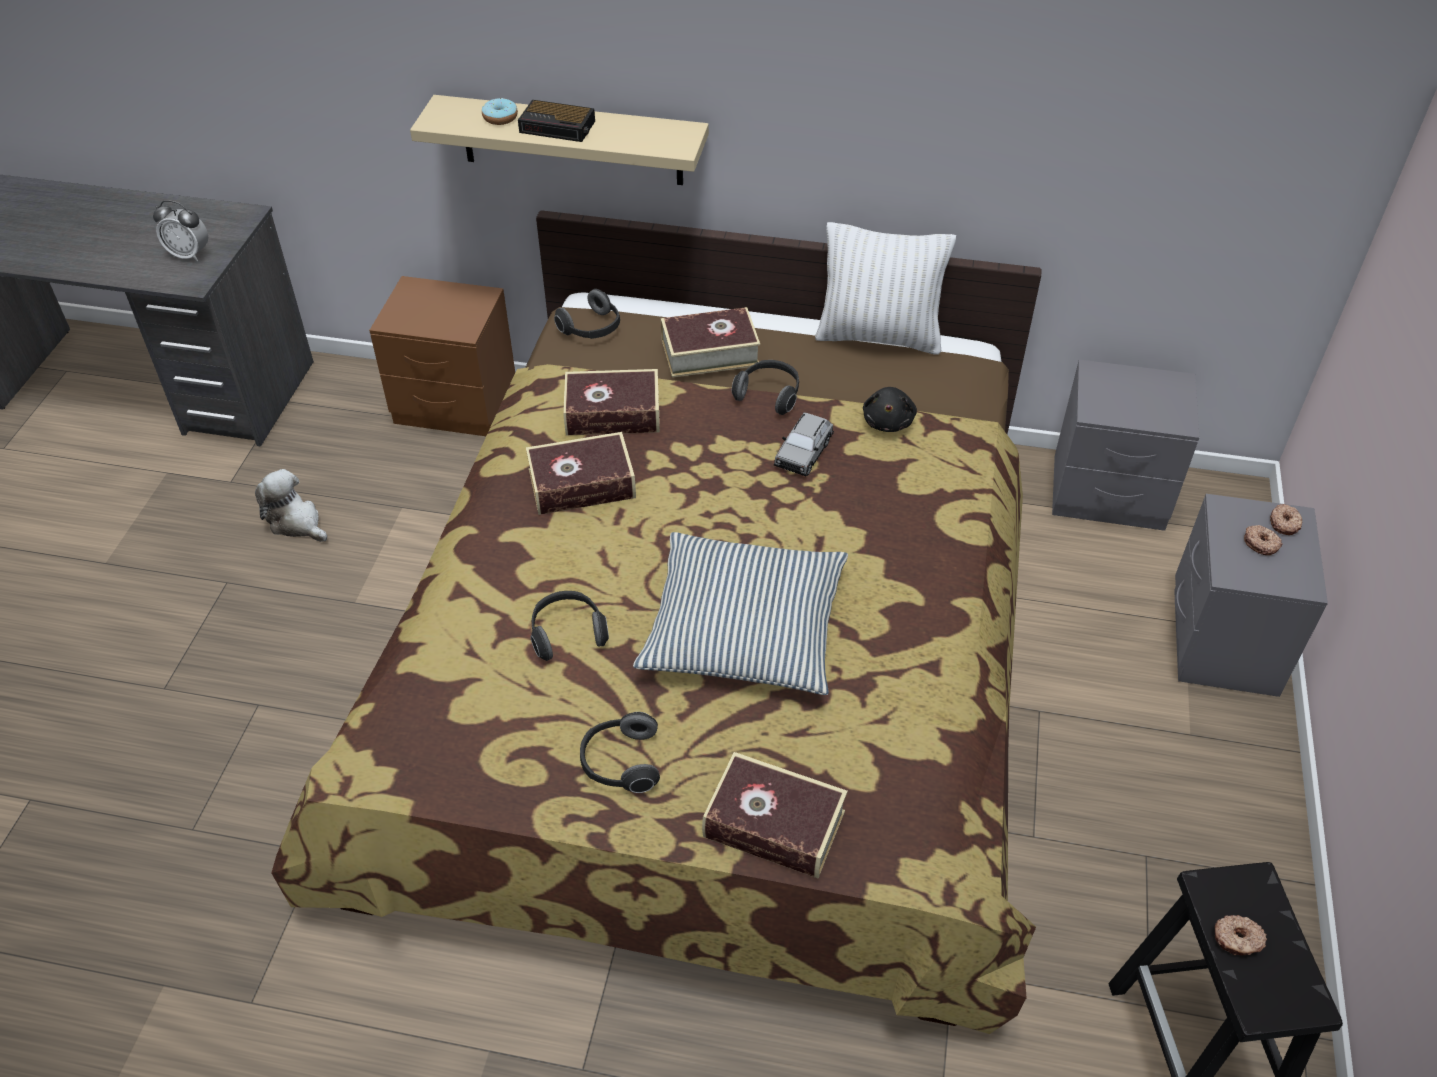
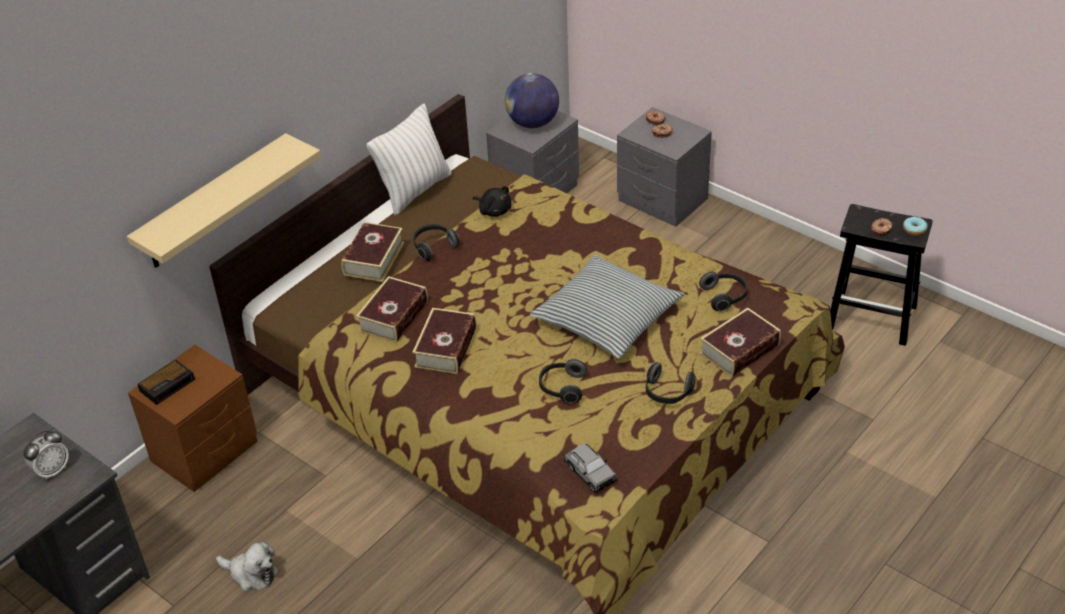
camera: 60 degrees left, 5 degrees down
(296, 522) = (251, 574): plush toy -> plush toy turned 135 degrees counterclockwise
(500, 118) = (190, 213): donut -> donut (914, 230)
(559, 127) = (228, 191): alarm clock -> alarm clock (168, 384)
(592, 329) = (299, 305): headphones -> headphones (725, 297)
(803, 453) = (493, 250): grey toy car -> grey toy car (590, 473)
(1143, 395) = (533, 123): none -> globe

